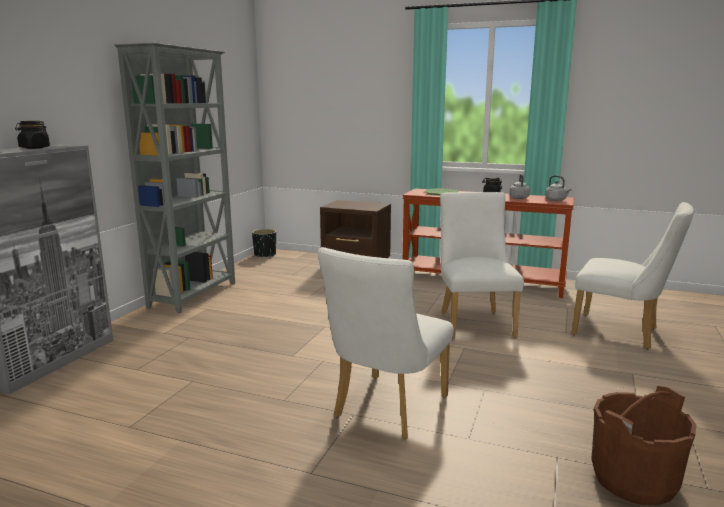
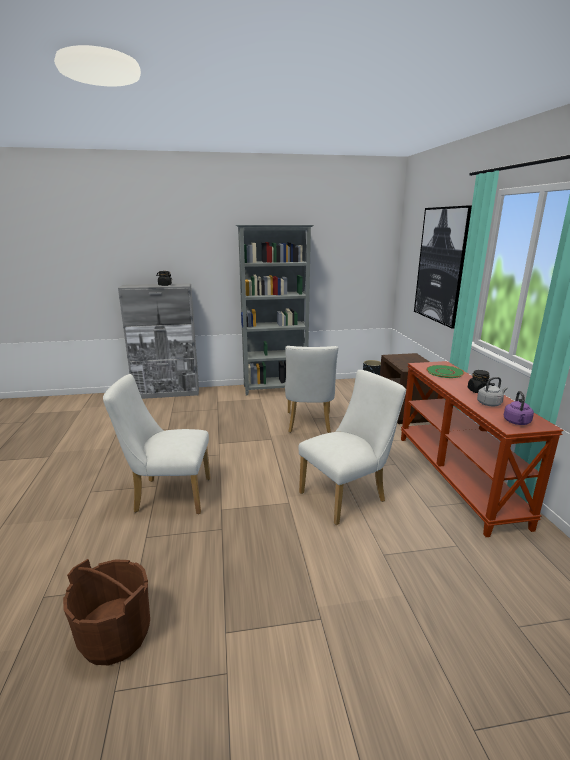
camera: 60 degrees right, 5 degrees up
(358, 100) = (441, 265): none -> picture
(556, 200) = (517, 422): grey kettle -> purple kettle
(622, 333) = (431, 599): white chair -> white chair (308, 424)

